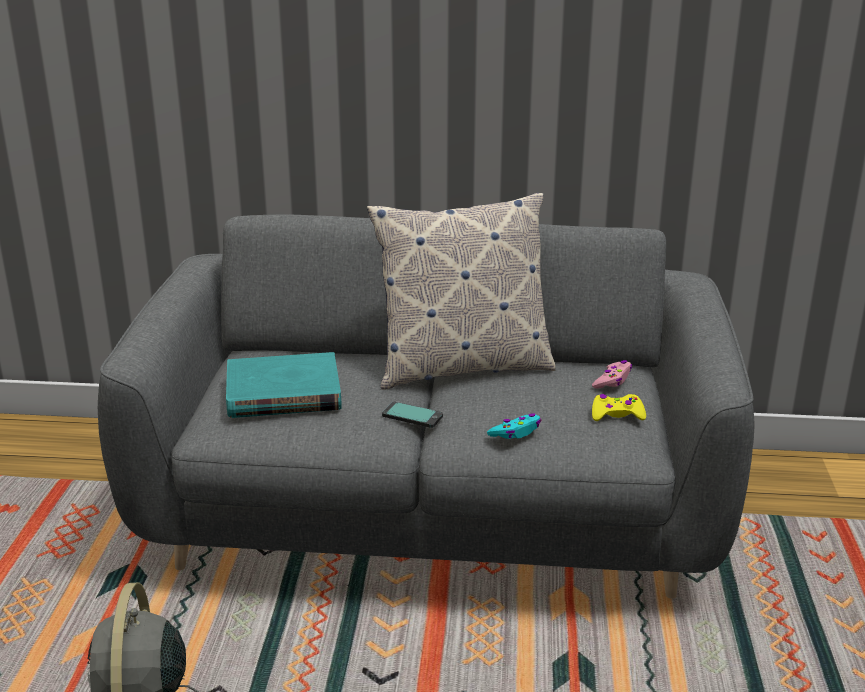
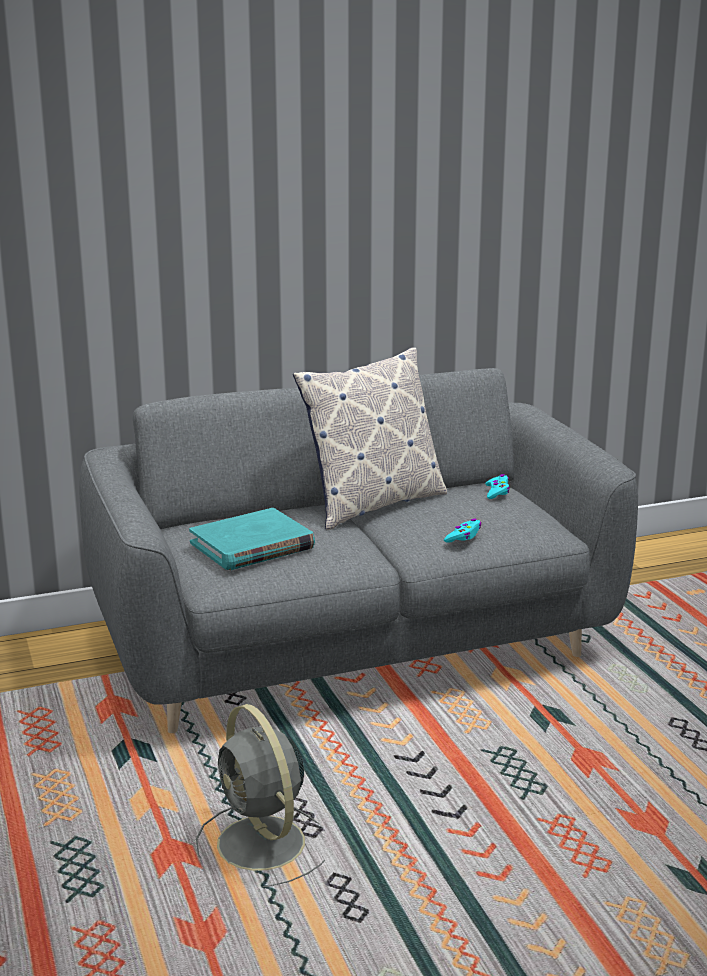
camera: 25 degrees left, 5 degrees down
(412, 416) = (372, 542): phone -> none
(612, 381) = (497, 492): pink game controller -> turquoise game controller
(616, 414) = (522, 512): yellow game controller -> none

